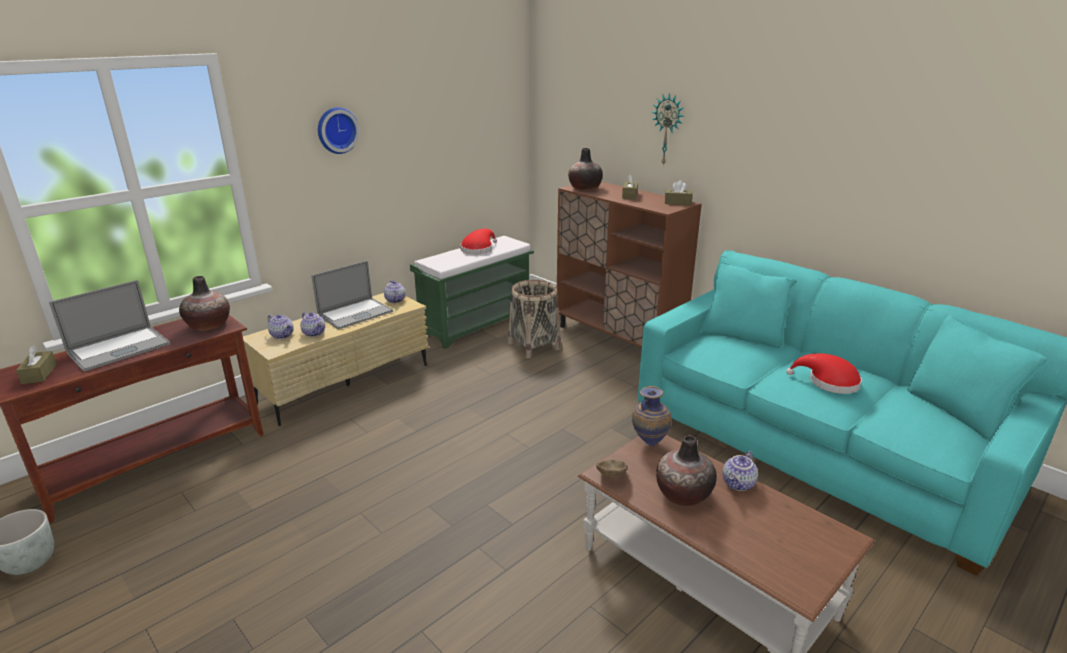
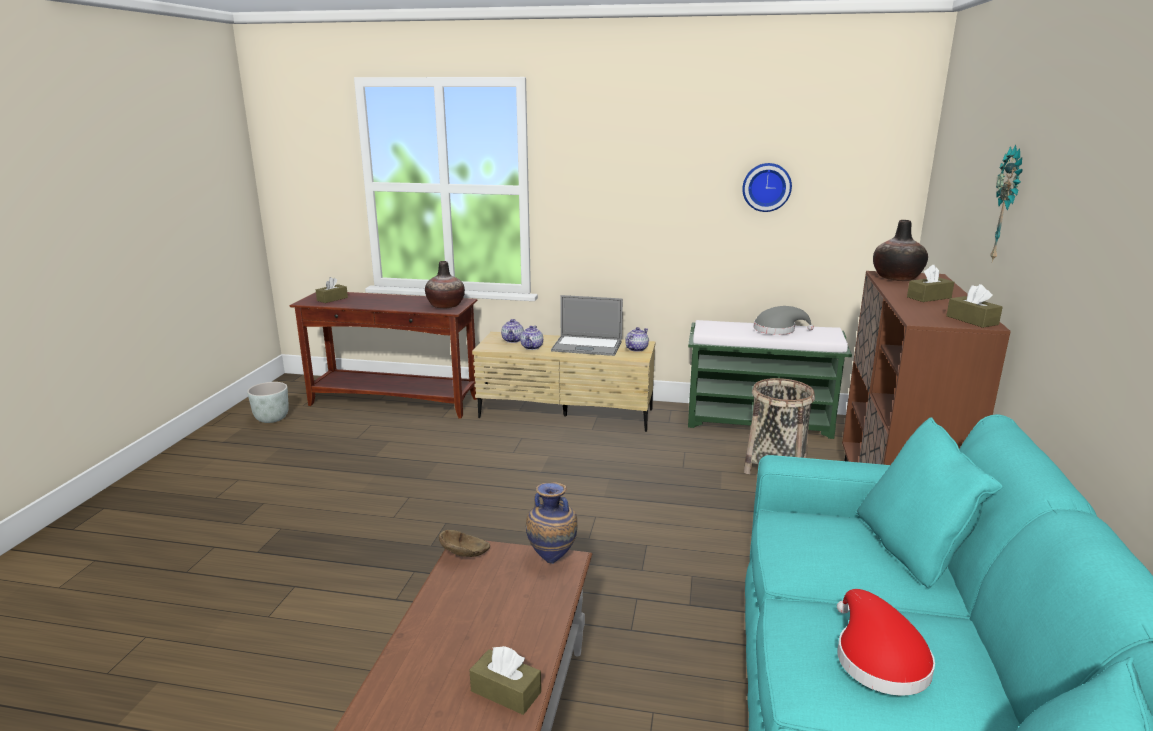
camera: 55 degrees right, 5 degrees down
(119, 349) = (384, 301): laptop -> none
(336, 130) = (630, 159): wall clock -> wall clock (766, 187)
(478, 249) = (777, 330): red hat -> grey hat
(683, 494) = (472, 611): vase -> none
(739, 484) = (531, 649): teapot -> none
(774, 507) = (506, 691): none -> brown tissue box

